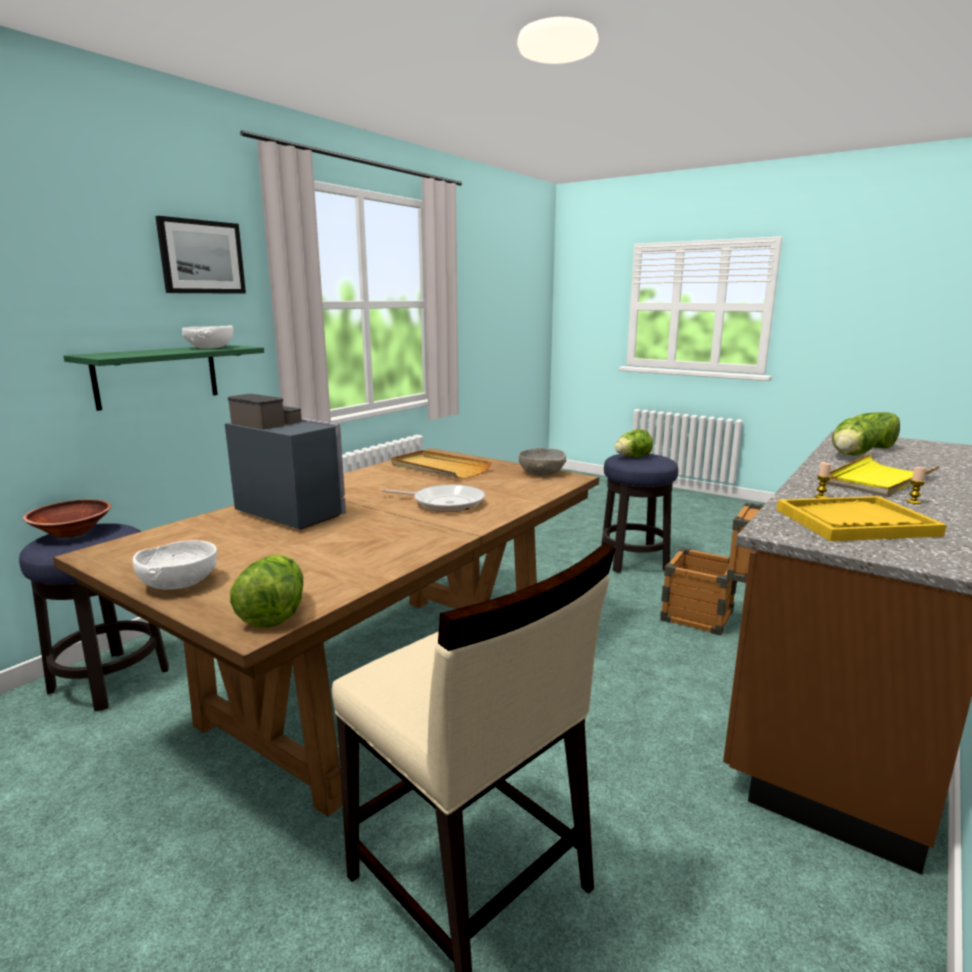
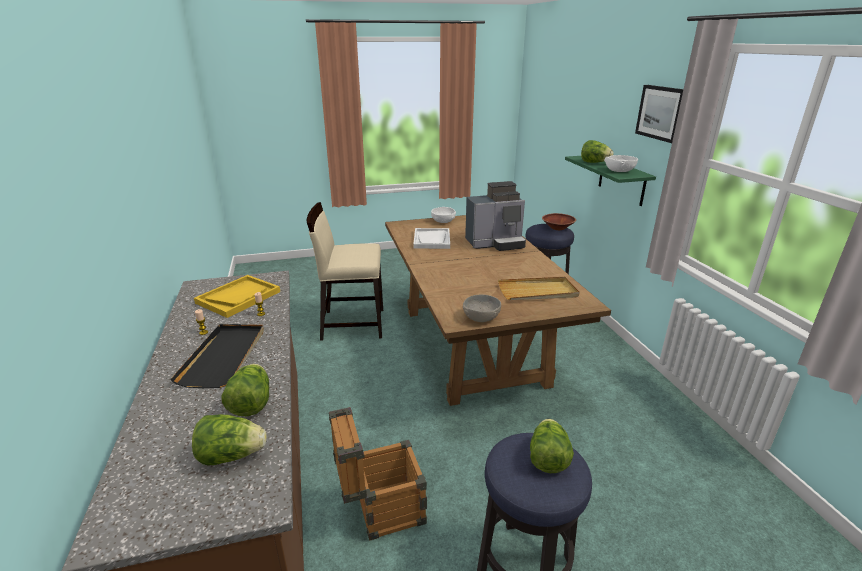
camera: 130 degrees right, 10 degrees up
(274, 614) = (401, 226): lettuce -> lettuce (594, 163)
(335, 555) = (432, 240): none -> white tray
(444, 503) = (462, 271): frying pan -> none
(878, 480) = (224, 357): yellow tray -> black tray

